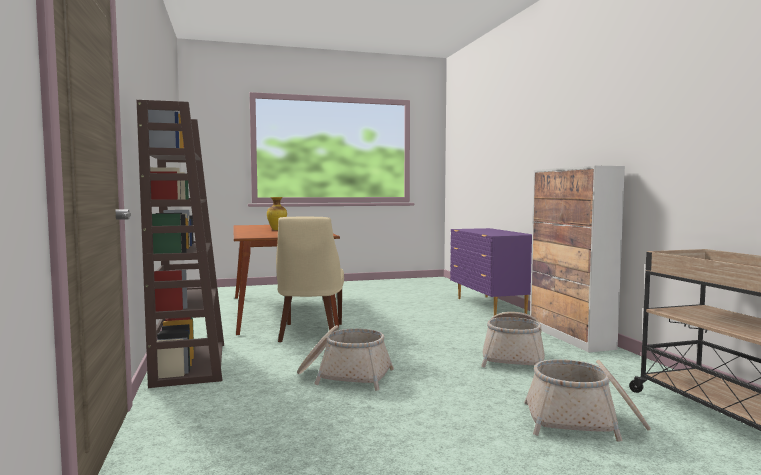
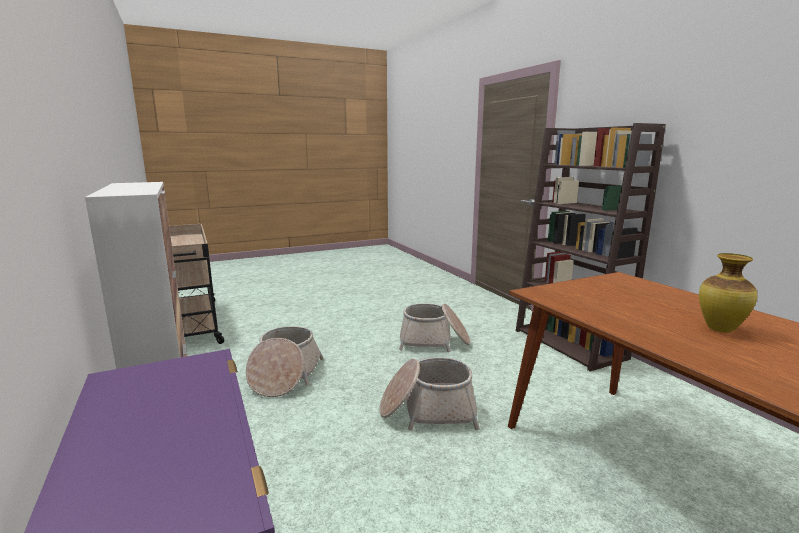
camera: 170 degrees right, 10 degrees up
(310, 333) = (529, 404): beige chair -> none
(584, 422) = (282, 321): basket -> basket (428, 410)

